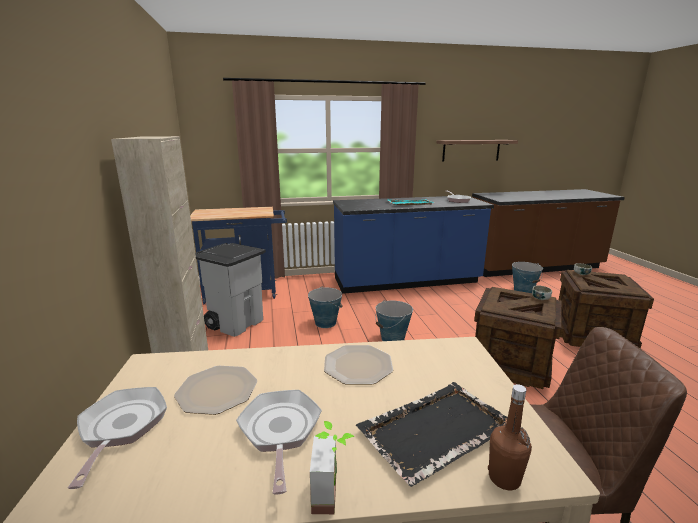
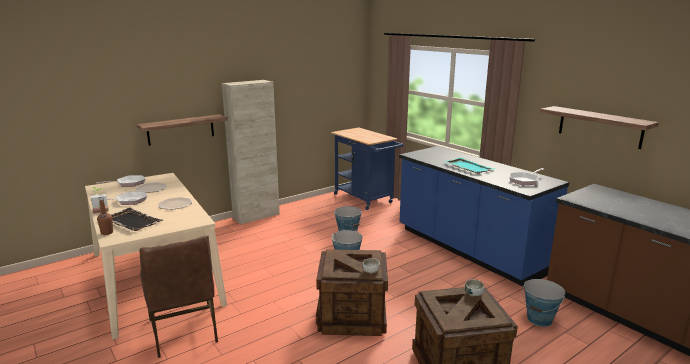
camera: 65 degrees right, 0 degrees up
(81, 254) = (181, 129): none -> shelf
(236, 323) = (320, 210): grey trash can -> none

